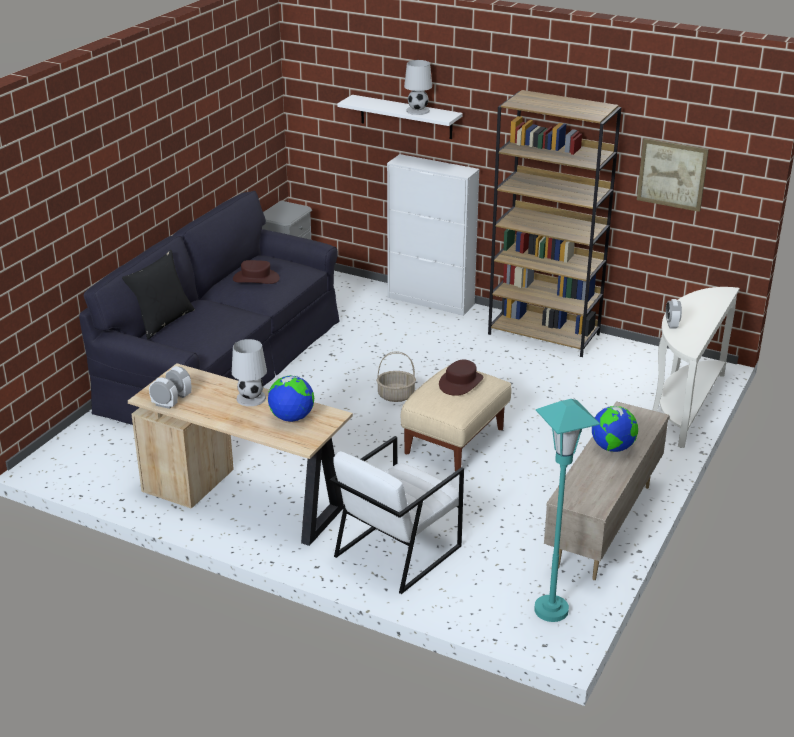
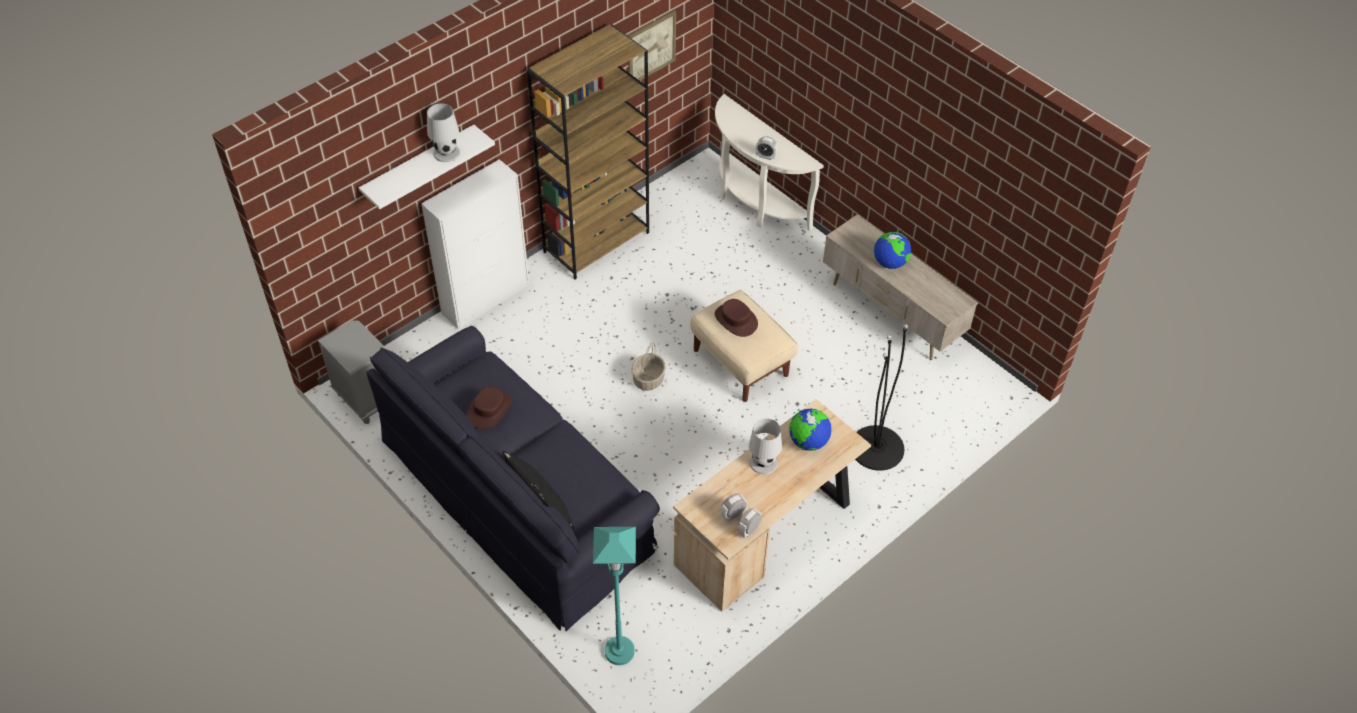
camera: 70 degrees left, 20 degrees up
(397, 551) = (877, 448): white armchair -> black floor lamp
(551, 610) = (976, 380): turquoise floor lamp -> turquoise floor lamp (619, 651)

